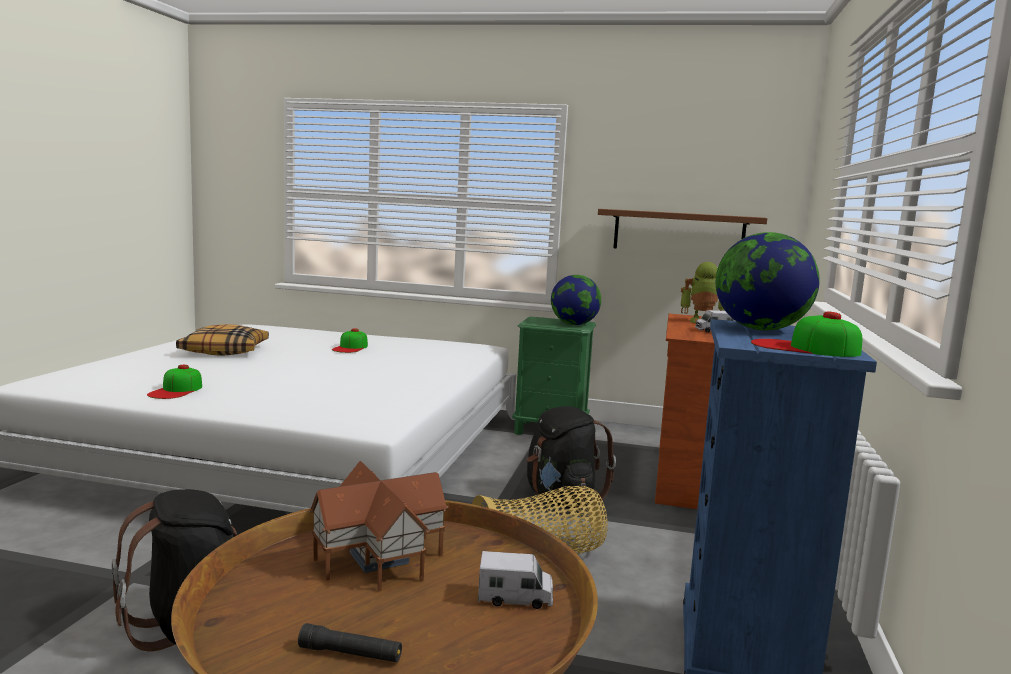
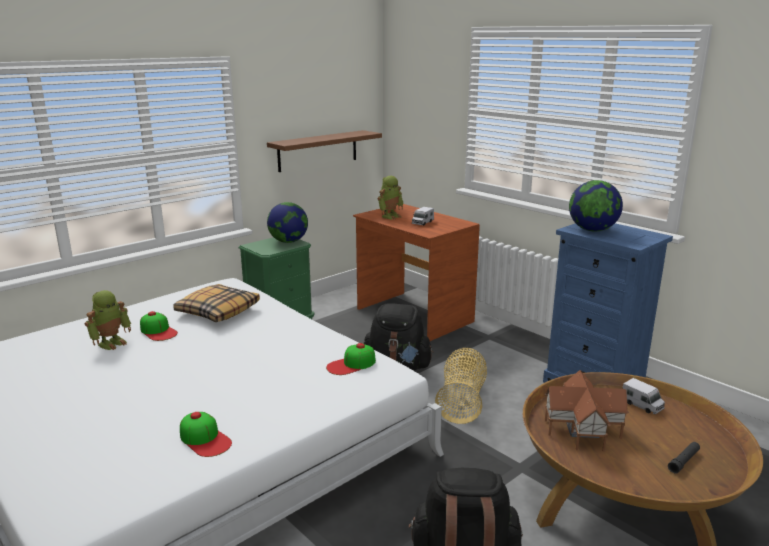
camera: 55 degrees left, 10 degrees up
(224, 351) = (76, 391): pillow -> pillow (218, 311)
(314, 343) = (111, 343): none -> toy robot
(515, 598) = (642, 405): toy truck -> toy truck turned 105 degrees clockwise
(804, 348) = (643, 237): cap -> cap (351, 364)

